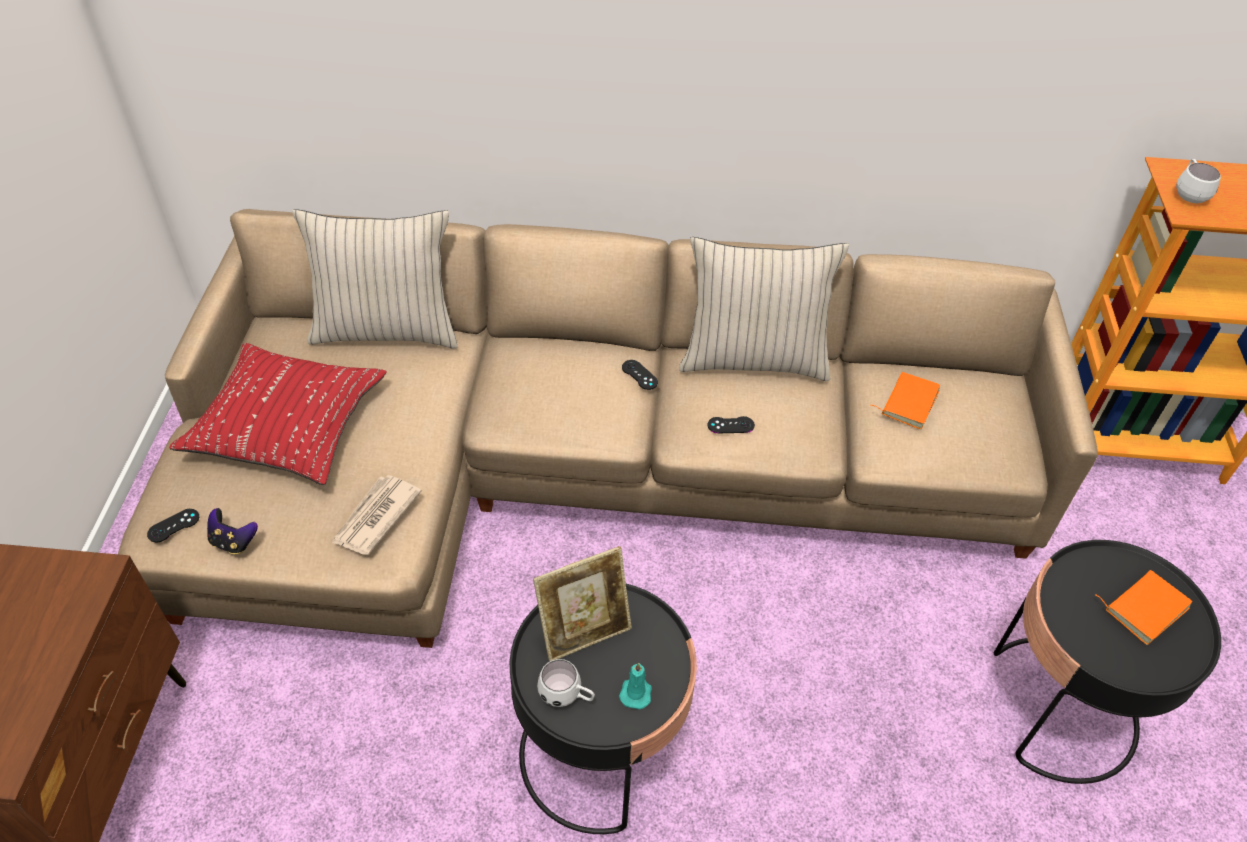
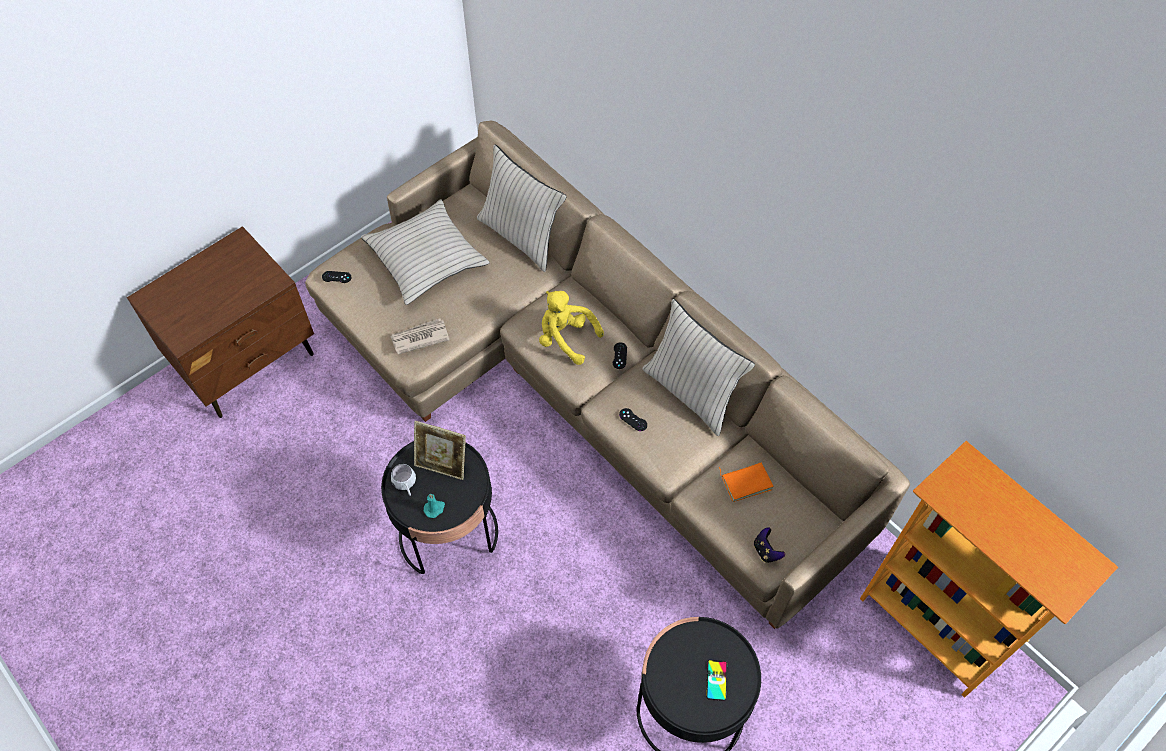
camera: 45 degrees right, 10 degrees up
(233, 542) = (353, 304): game controller -> game controller (766, 551)
(287, 424) = (426, 258): red pillow -> beige pillow
(560, 397) = (565, 338): none -> yellow plush toy
(1144, 607) = (716, 680): orange book -> phone
(1188, 193) = (955, 482): white mug -> none

